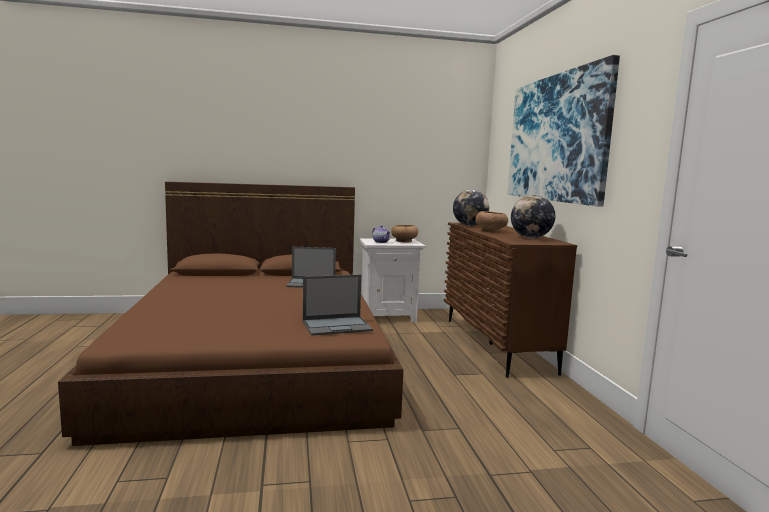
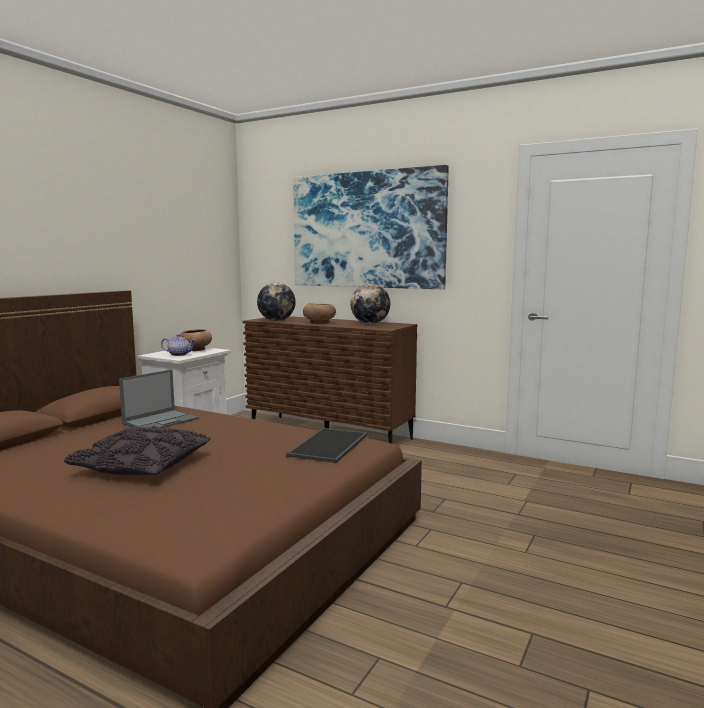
camera: 50 degrees left, 0 degrees up
(226, 300) = (142, 466): none -> black pillow
(337, 326) = (327, 445): laptop -> tray

